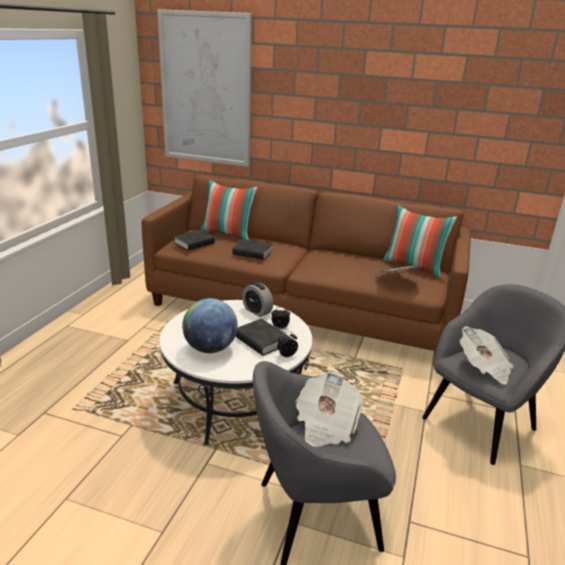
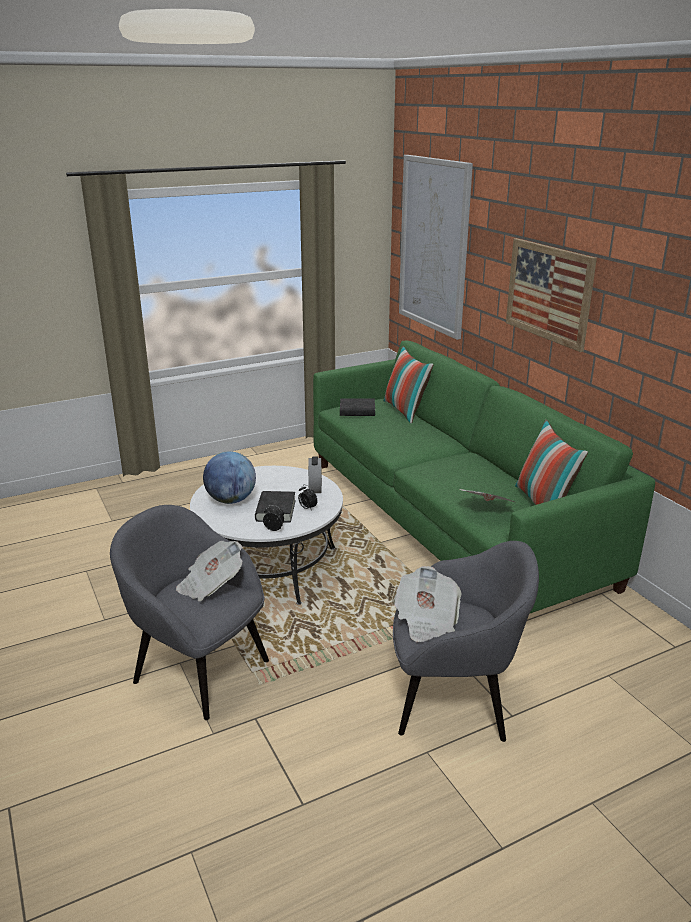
camera: 45 degrees right, 0 degrees up
(252, 253) = (392, 435): black book -> none
(302, 308) = (450, 519): brown sofa -> green sofa
(352, 113) = (549, 293): none -> picture

